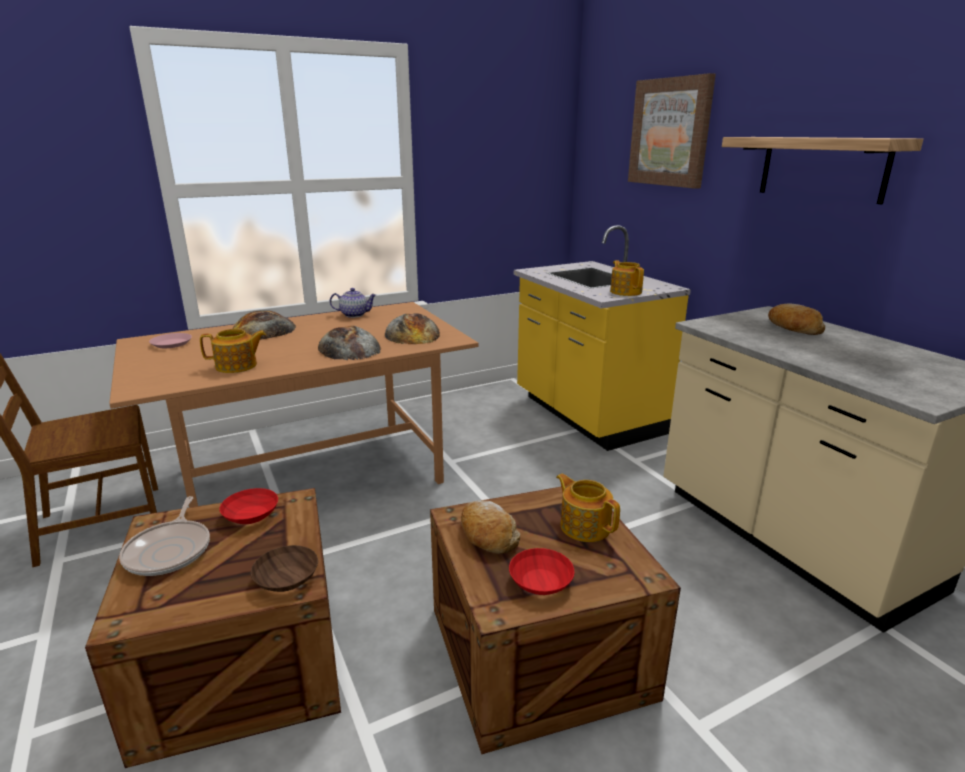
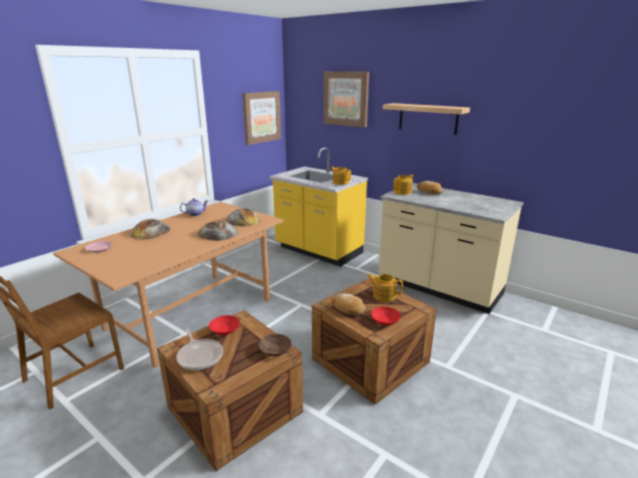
camera: 25 degrees left, 0 degrees up
(237, 366) = (164, 254): teapot -> teapot (403, 192)
(524, 168) = (261, 117): none -> picture

